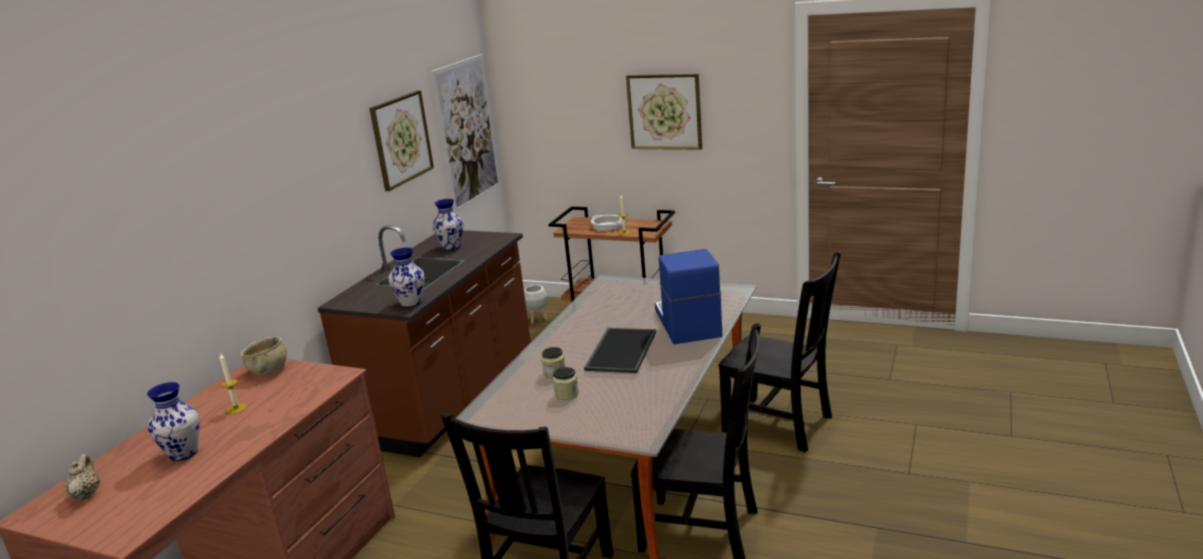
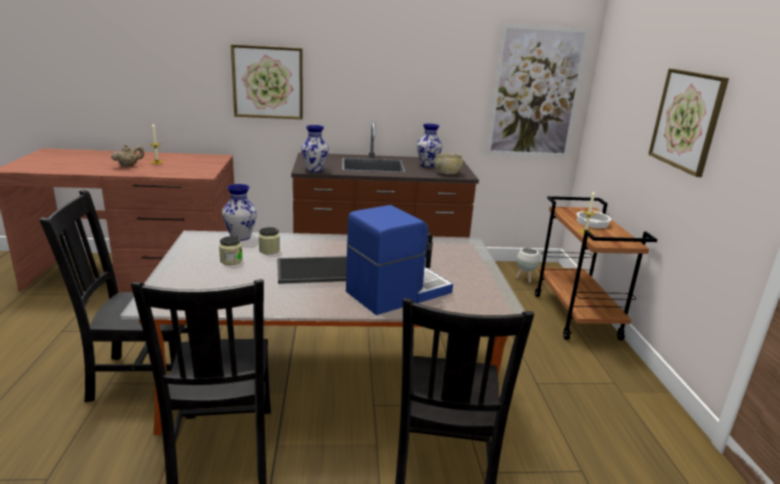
camera: 60 degrees right, 0 degrees up
(86, 494) = (64, 155): beige teapot -> beige teapot (129, 166)
(183, 454) = (102, 162): vase -> vase (240, 237)
(269, 370) = (209, 160): beige bowl -> beige bowl (447, 173)
(401, 139) = (439, 68): picture -> picture (268, 82)

